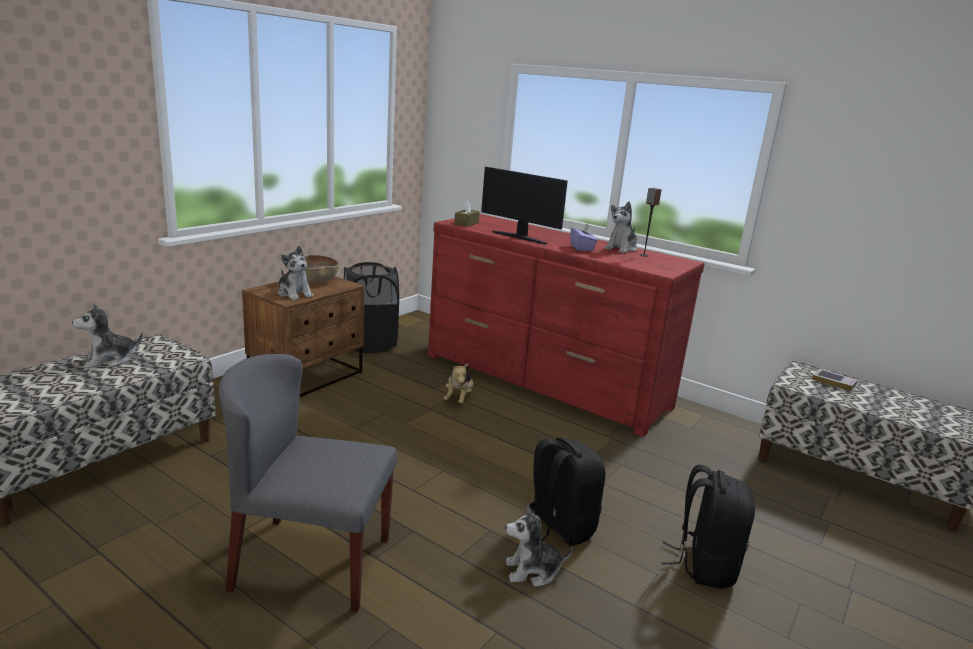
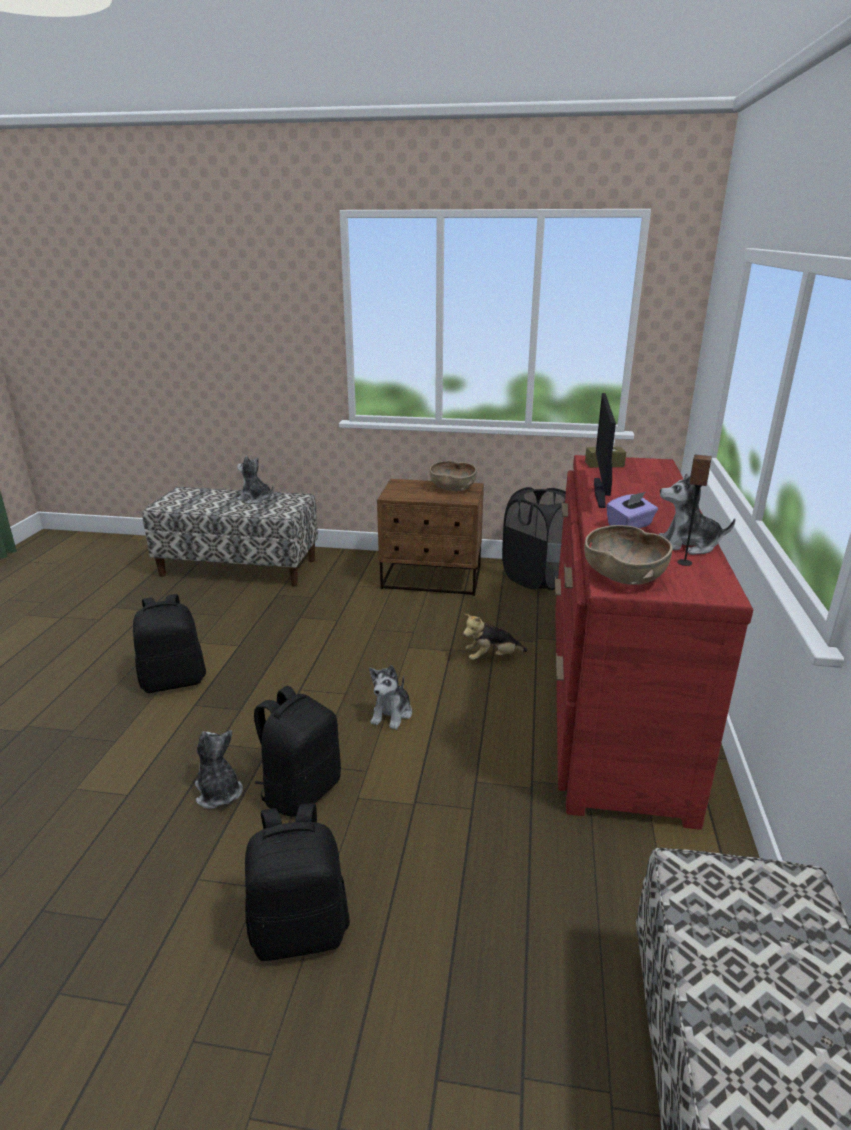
camera: 65 degrees right, 5 degrees up
(294, 294) = (410, 493): plush toy -> plush toy (392, 714)
(311, 563) = (174, 681): grey chair -> black backpack
(653, 267) = (624, 577): none -> brown bowl
(834, 382) = (786, 940): book -> none

